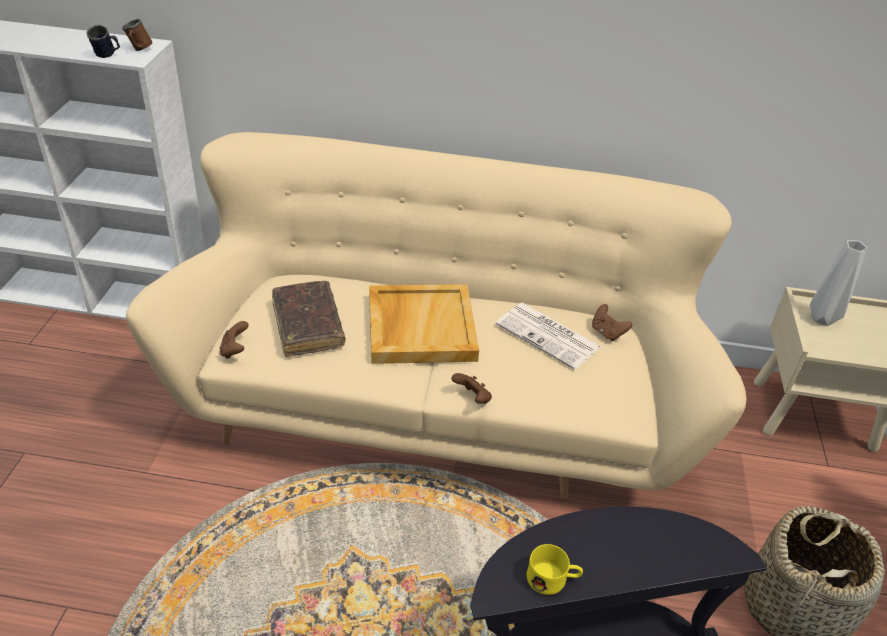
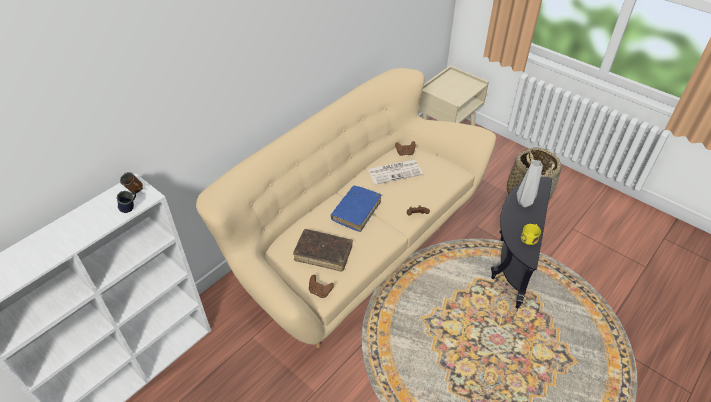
camera: 55 degrees left, 5 degrees up
(420, 327) = (356, 211): beige tray -> blue book
(821, 318) = (440, 91): grey vase -> grey vase (524, 203)

